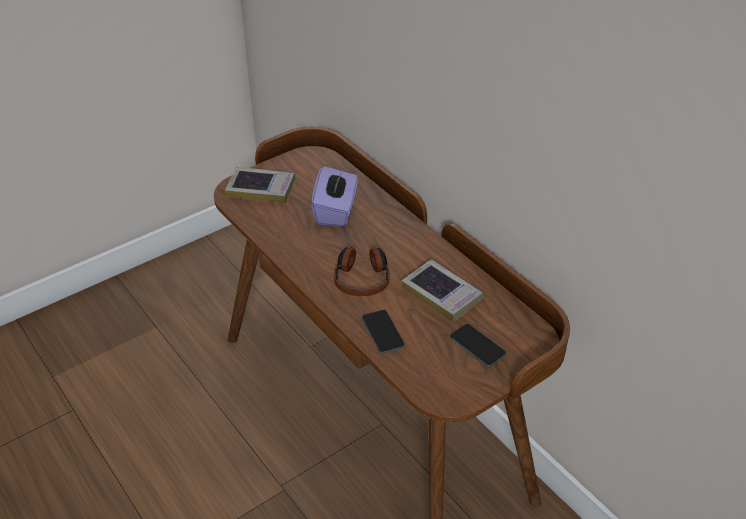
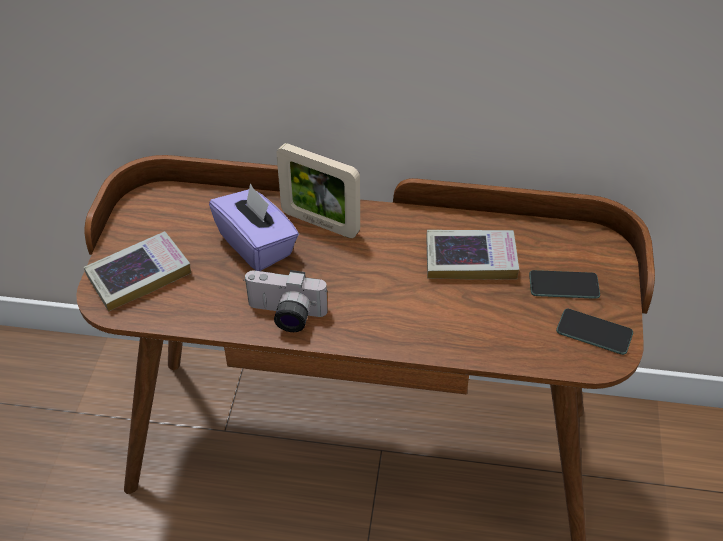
camera: 45 degrees left, 5 degrees up
(301, 254) = (285, 316): none -> camera
(362, 278) = (379, 297): headphones -> none
(383, 332) = (471, 336): phone -> phone (594, 332)
(384, 221) = (320, 223): none -> picture frame

